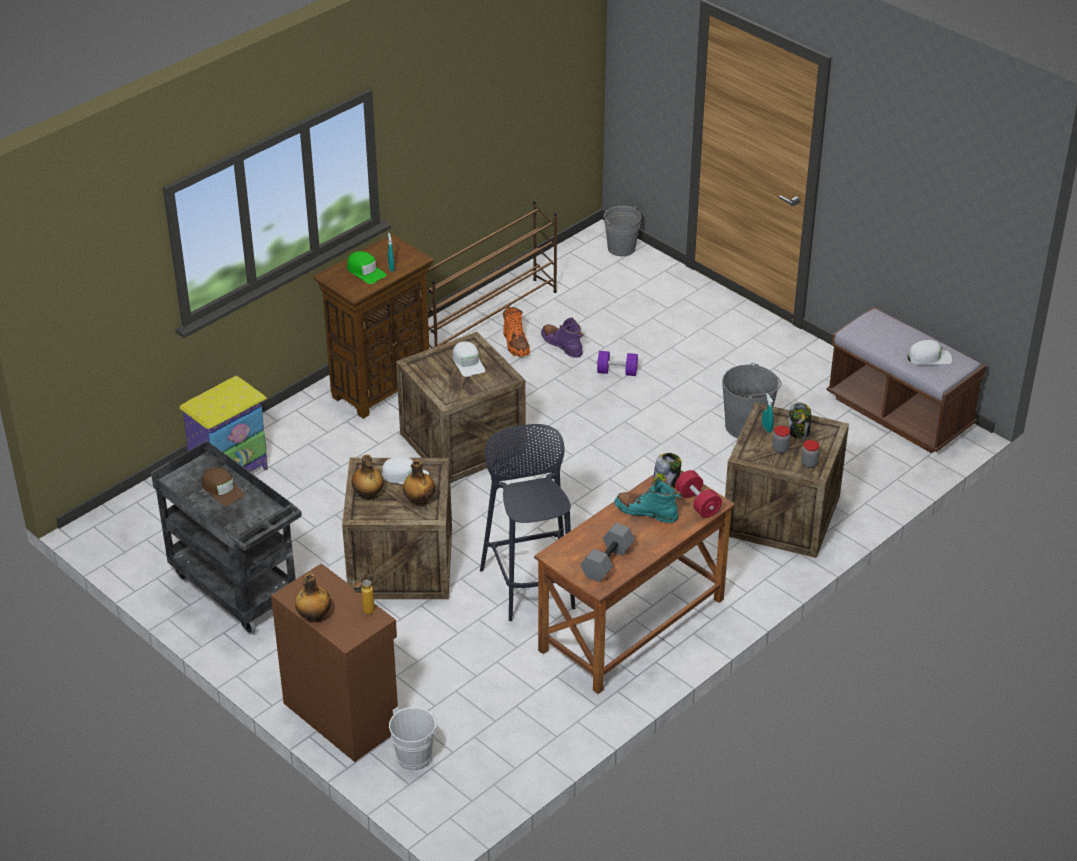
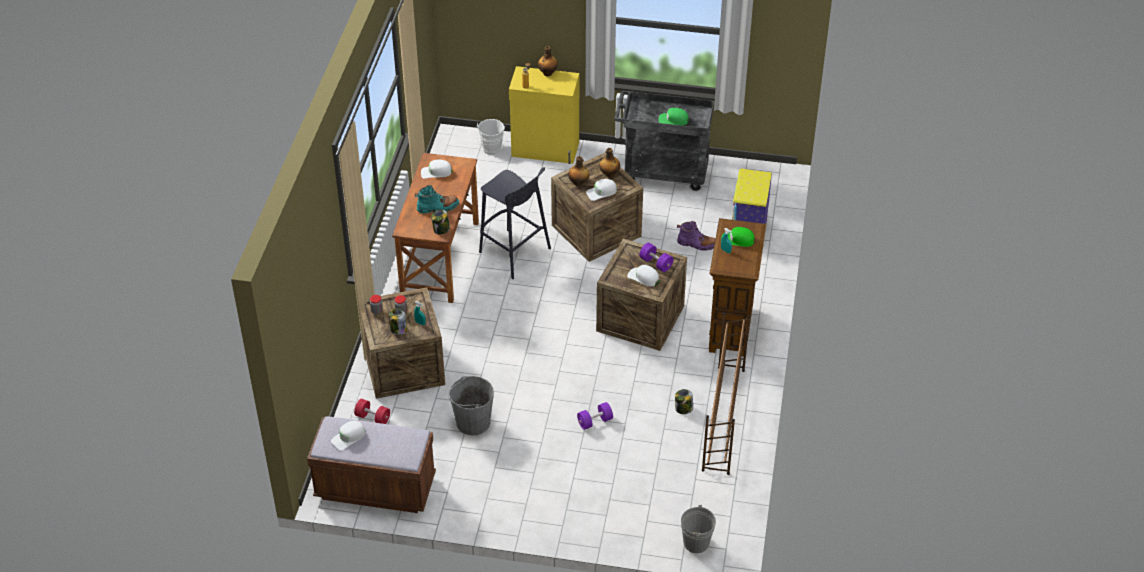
camera: 145 degrees right, 5 degrees up
(222, 490) = (673, 120): brown cap -> green cap
(342, 715) = (545, 150): brown cabinet -> yellow cabinet
(437, 371) = (656, 263): none -> purple dumbbell
(515, 344) = (683, 409): orange boot -> jar
(562, 345) = (652, 424): purple boot -> purple boot (697, 244)
(606, 561) = (436, 172): grey dumbbell -> white cap
(697, 503) = (413, 225): red dumbbell -> red dumbbell (373, 417)

